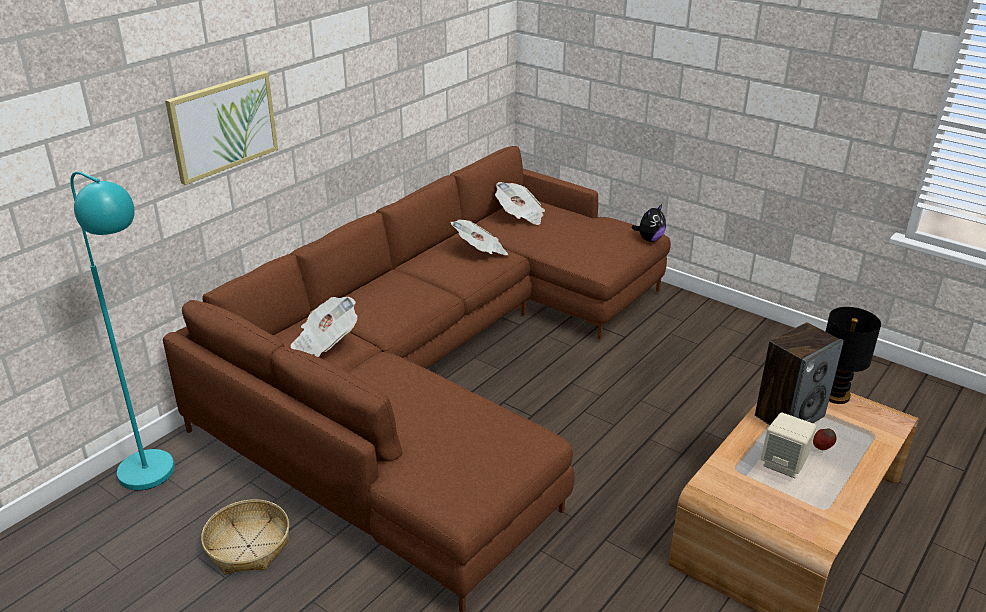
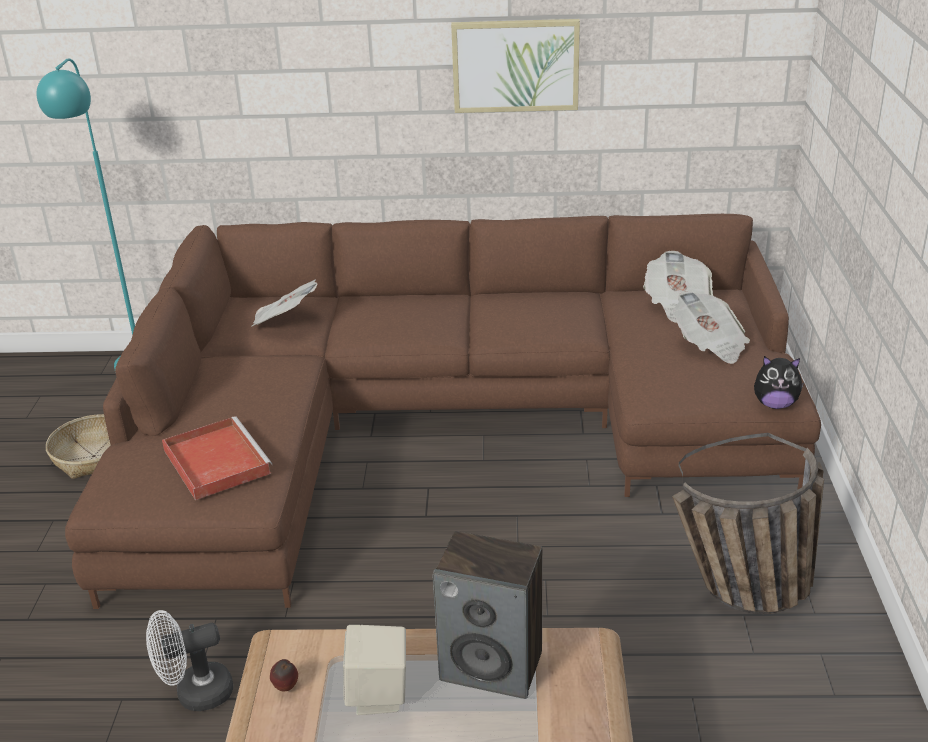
camera: 55 degrees right, 0 degrees up
(223, 125) = (280, 64): picture -> picture (515, 65)
(477, 438) = (215, 461): none -> red tray
(480, 251) = (561, 317): newspaper -> newspaper (710, 345)
(612, 589) = (195, 694): none -> white fan
(717, 347) = (743, 596): none -> basket
(822, 448) = (446, 720): apple -> apple (285, 688)
(836, 396) = (590, 696): black table lamp -> none

